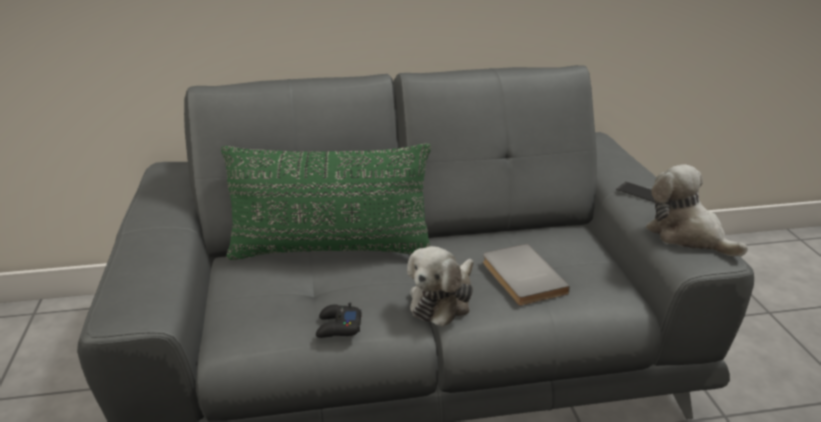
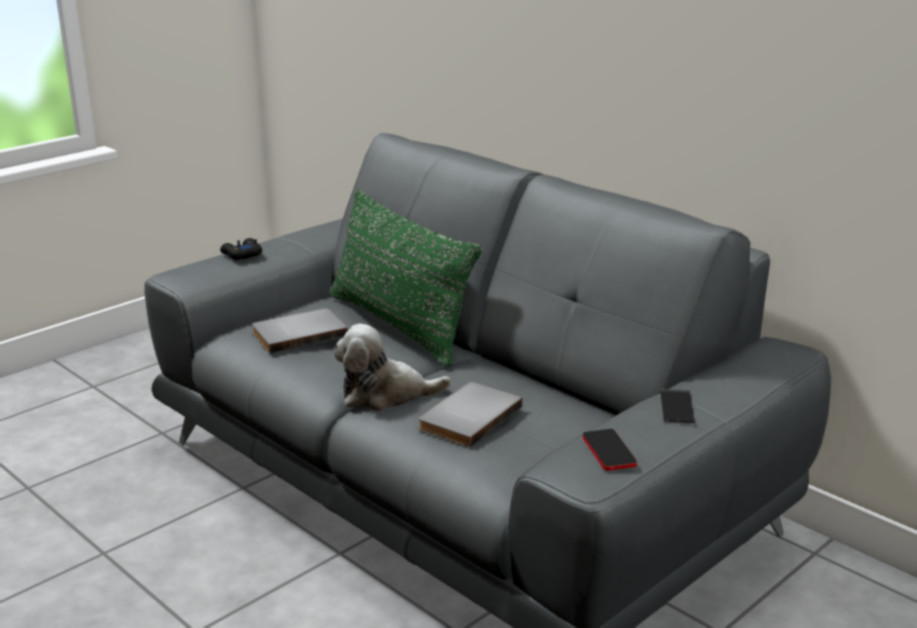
camera: 55 degrees right, 5 degrees down
(280, 301) = (298, 333): none -> grey book
(338, 327) = (290, 365): black game controller -> black game controller (241, 254)
(687, 235) = (608, 451): plush toy -> phone

